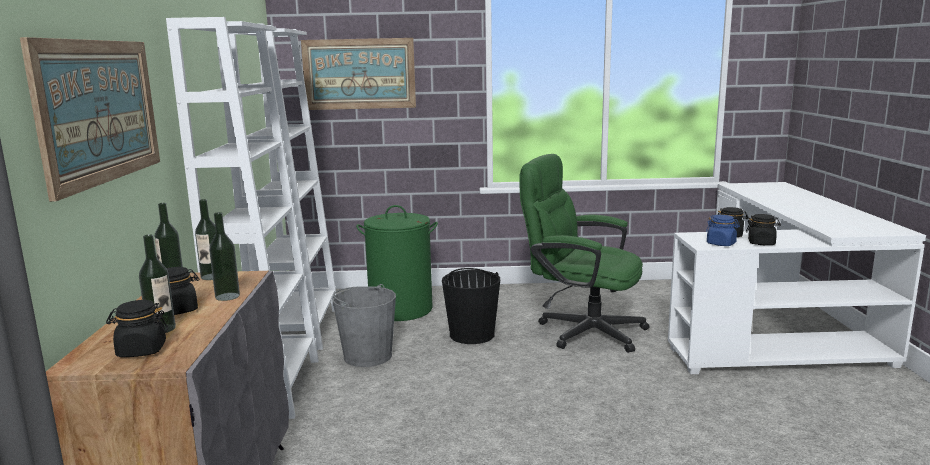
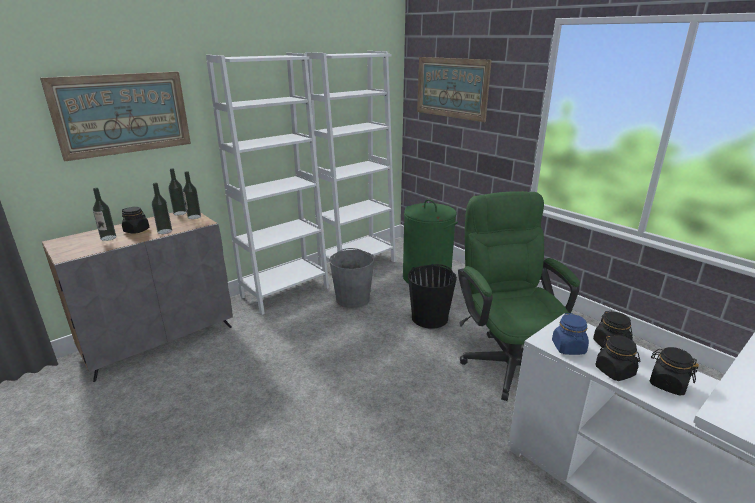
camera: 50 degrees right, 10 degrees up
(141, 350) = (78, 245): black jar -> black jar (667, 384)

